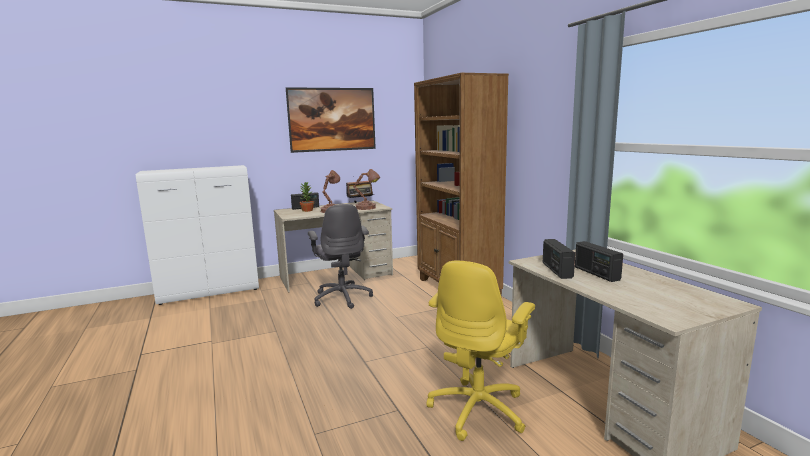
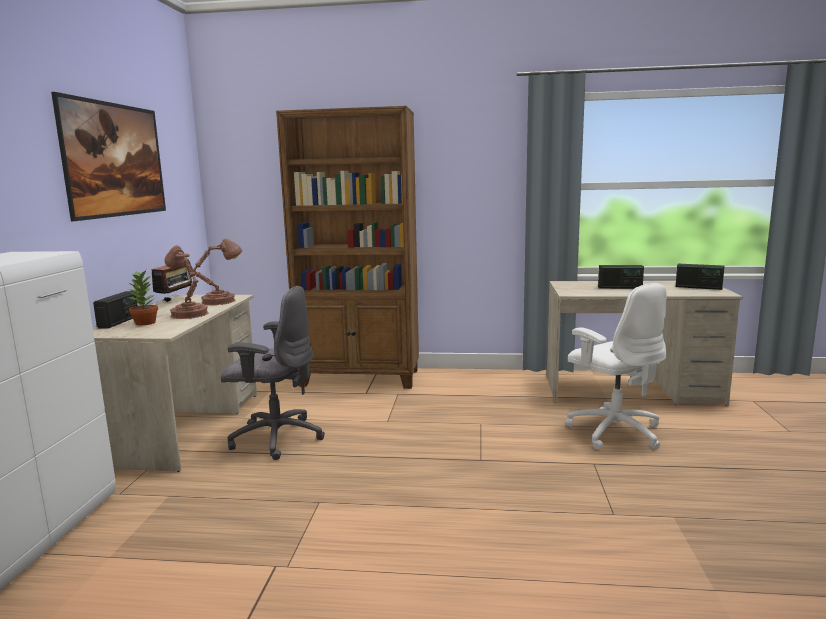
camera: 60 degrees left, 0 degrees up
(479, 409) = (614, 431): yellow office chair -> white office chair
(556, 270) = (602, 292): radio -> radio (698, 287)

